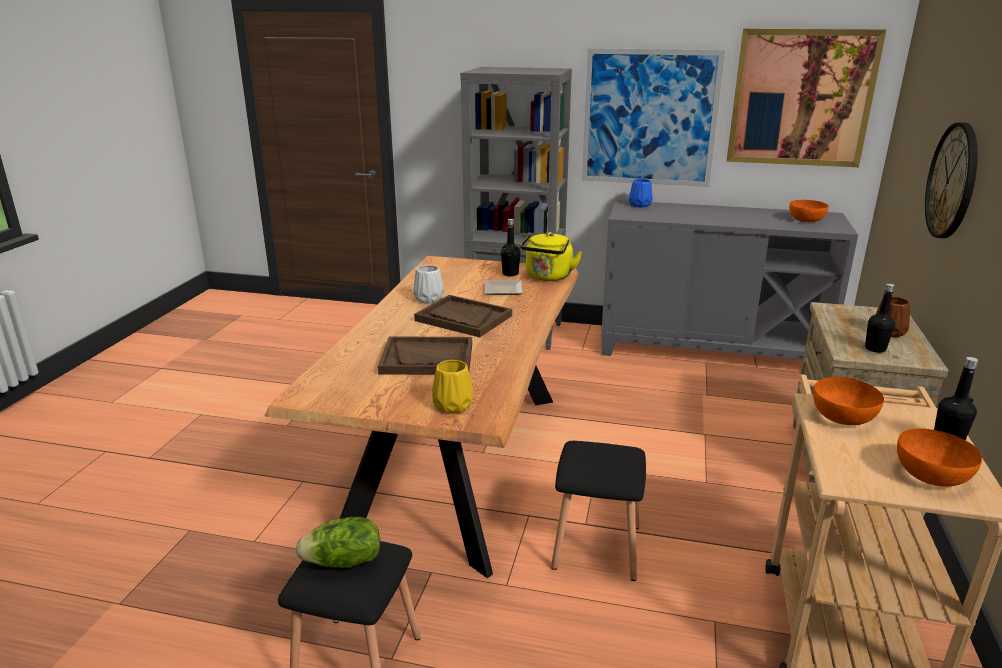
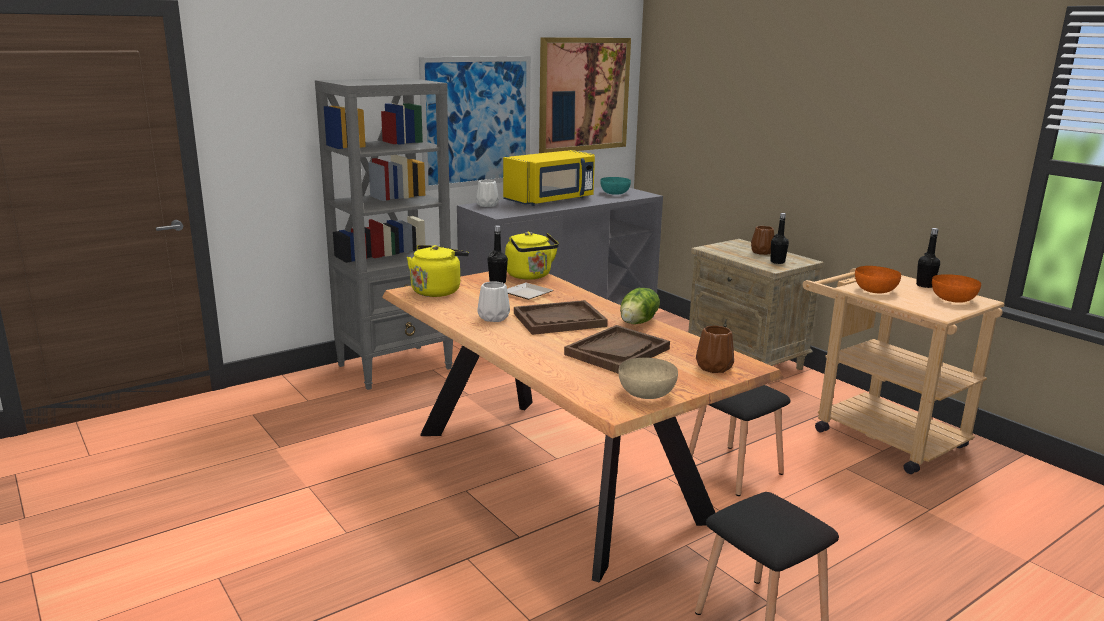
camera: 50 degrees left, 5 degrees down
(344, 562) = (769, 517): lettuce -> lettuce (638, 322)
(350, 397) = (647, 393): none -> beige bowl
(453, 267) = (437, 291): none -> yellow kettle
(454, 405) = (714, 367): yellow vase -> brown vase
(639, 205) = (486, 205): blue vase -> white vase
(713, 213) = (551, 200): none -> yellow microwave
(806, 220) = (615, 193): orange bowl -> turquoise bowl
(952, 181) = (766, 140): wall clock -> none

